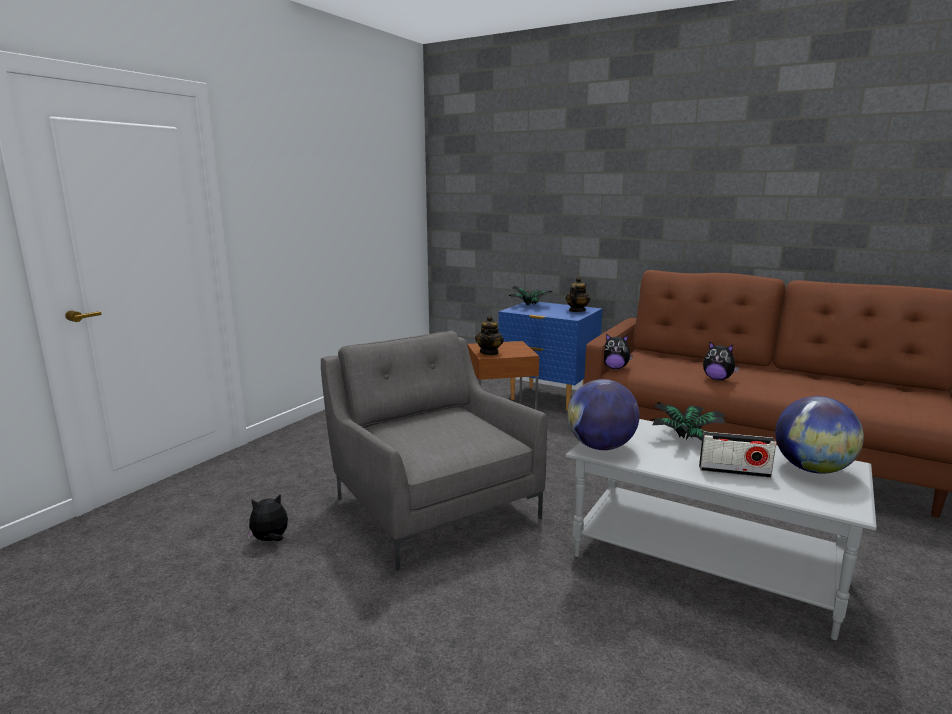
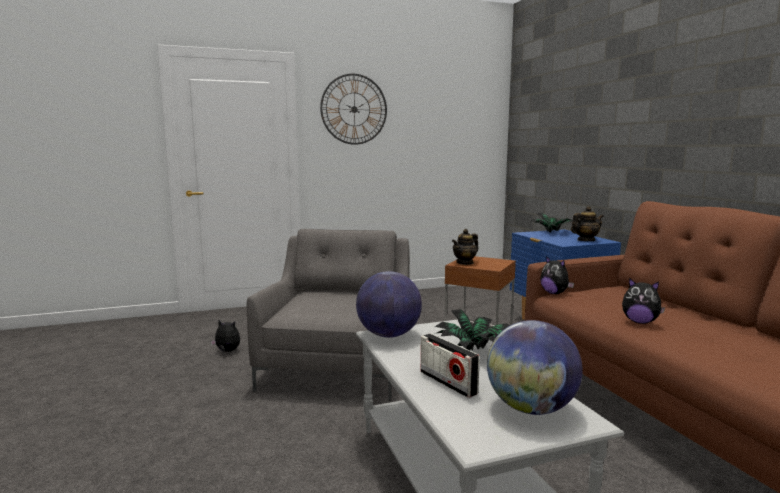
camera: 40 degrees right, 5 degrees down
(285, 169) = (354, 109): none -> wall clock
(717, 379) = (640, 322): plush toy -> plush toy turned 45 degrees counterclockwise

